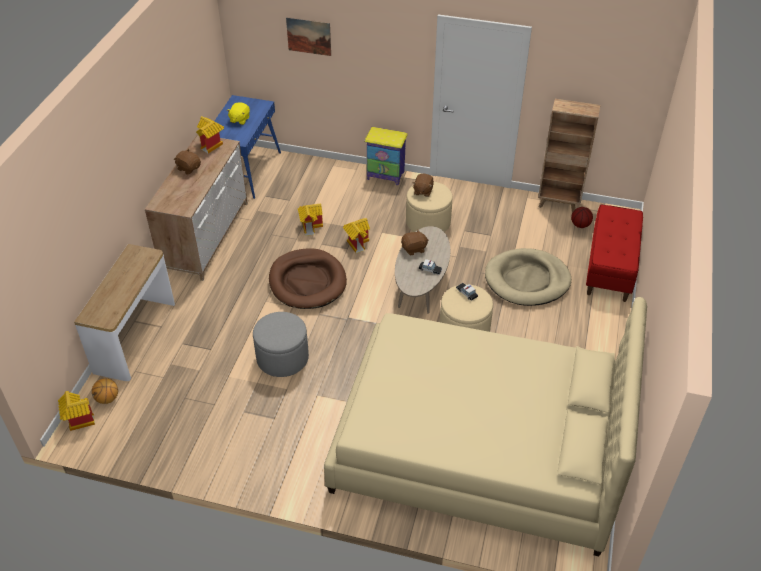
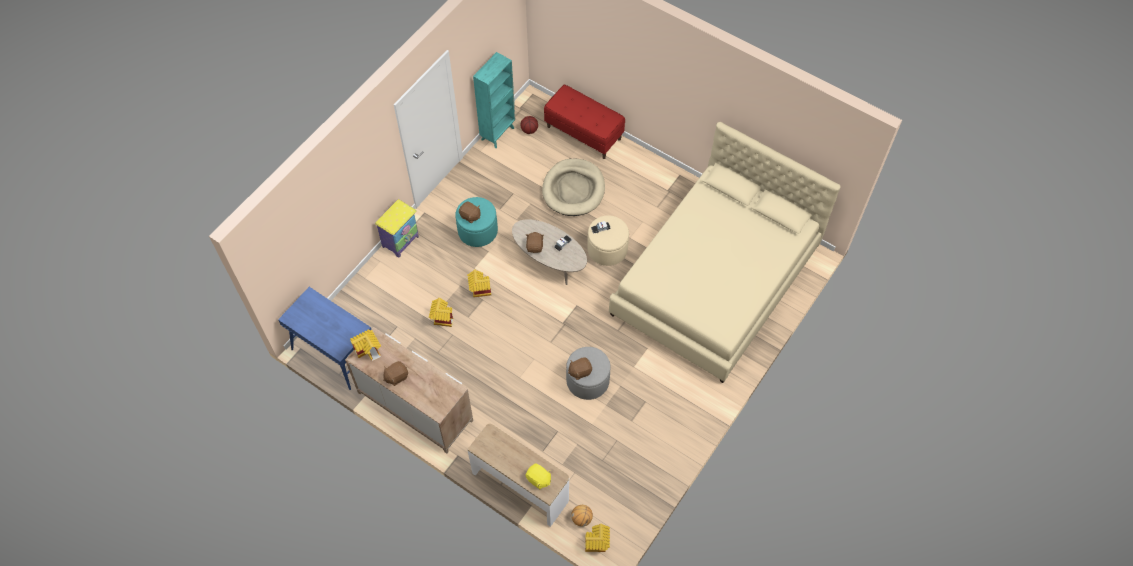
camera: 70 degrees left, 15 degrees up
(239, 120) = (324, 322): yellow plush toy -> yellow plush toy (538, 479)
(268, 324) = (580, 371): none -> brown plush toy
(307, 281) = (509, 340): brown dog bed -> none
(309, 36) = (318, 214): picture -> none
(428, 222) = (477, 231): beige ottoman -> turquoise ottoman
(559, 204) = (498, 133): brown bookcase -> turquoise bookcase

